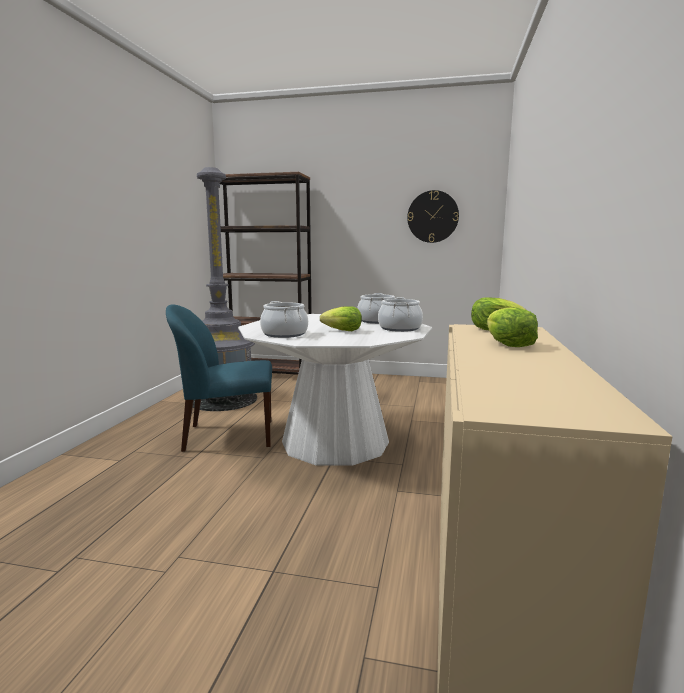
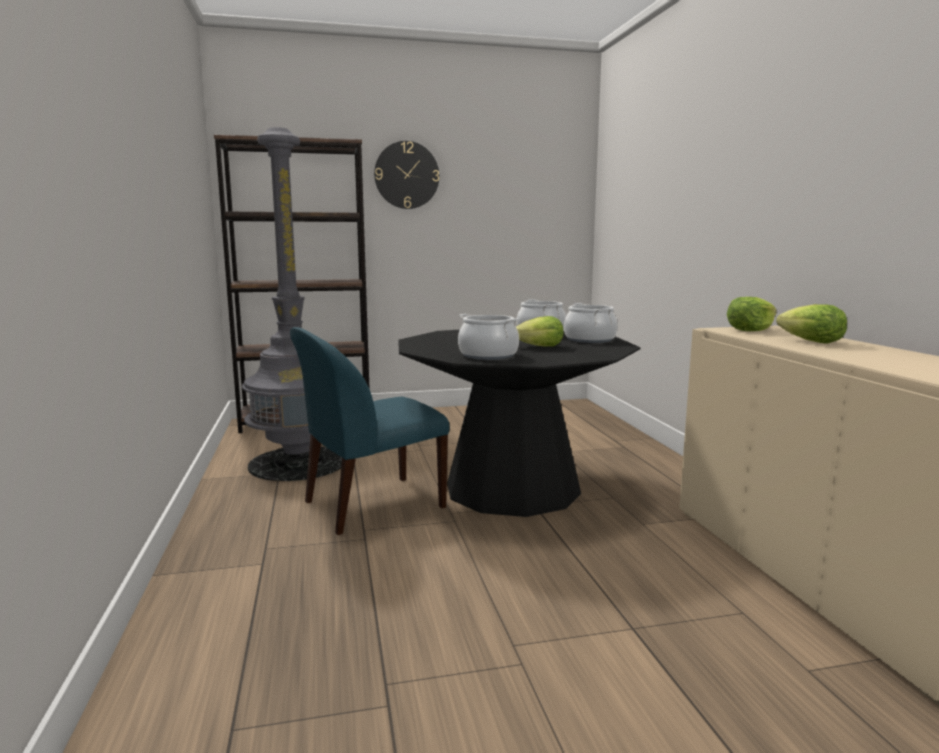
camera: 25 degrees left, 0 degrees up
(335, 442) = (512, 488): white dining table -> black dining table
(432, 216) = (517, 205): wall clock -> wall clock (406, 175)

